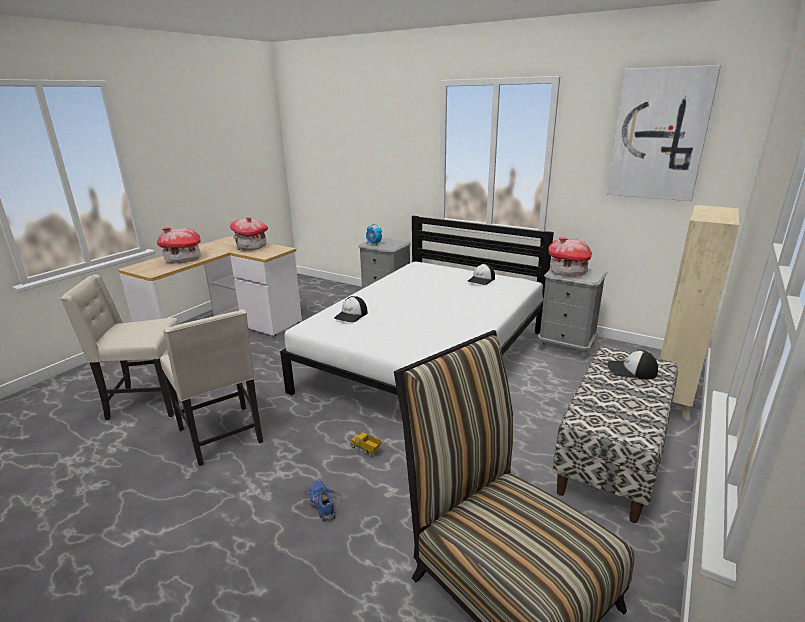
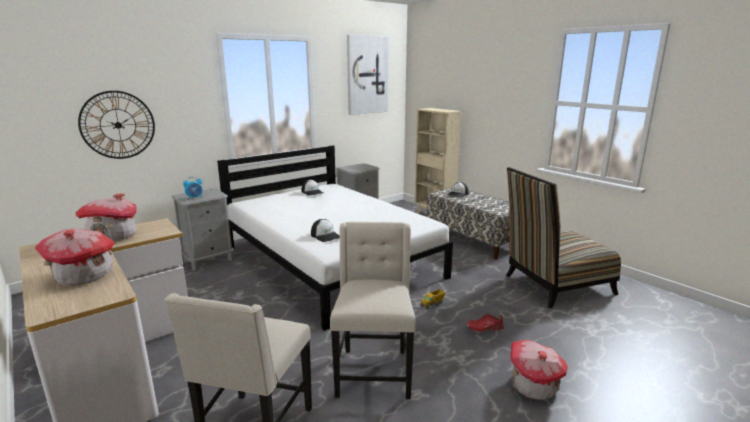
camera: 70 degrees left, 5 degrees down
(223, 436) = (373, 372): beige chair -> beige chair turned 75 degrees counterclockwise
(323, 504) = (484, 328): blue shoe -> red shoe
(357, 167) = (118, 125): none -> wall clock
(568, 272) = (355, 168): toy house -> toy house (533, 385)

